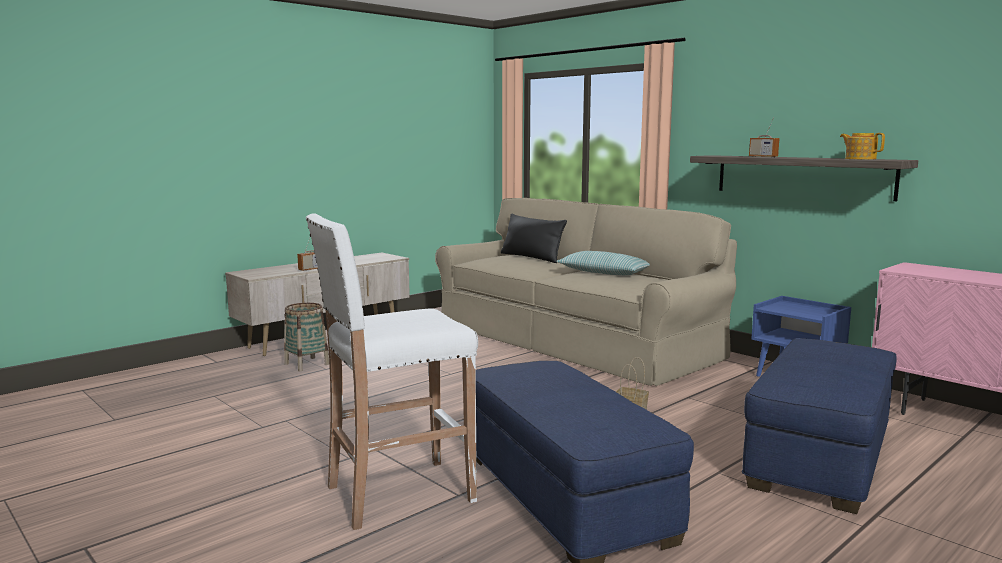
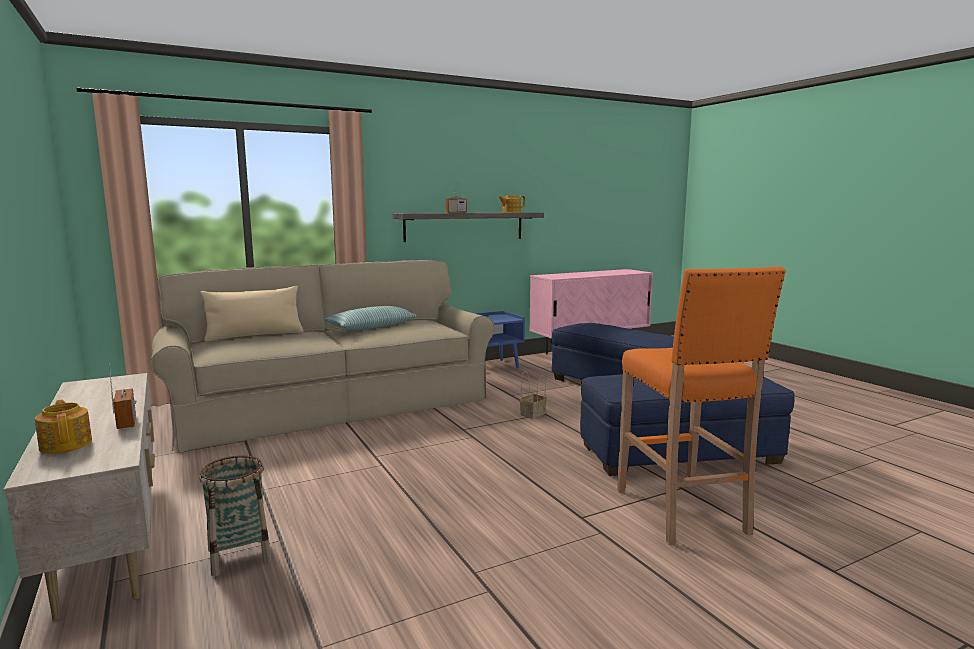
camera: 75 degrees left, 0 degrees up
(277, 268) = (67, 444): none -> teapot
(396, 494) = (682, 512): white stool -> orange stool
(531, 257) = (255, 335): black pillow -> beige pillow

